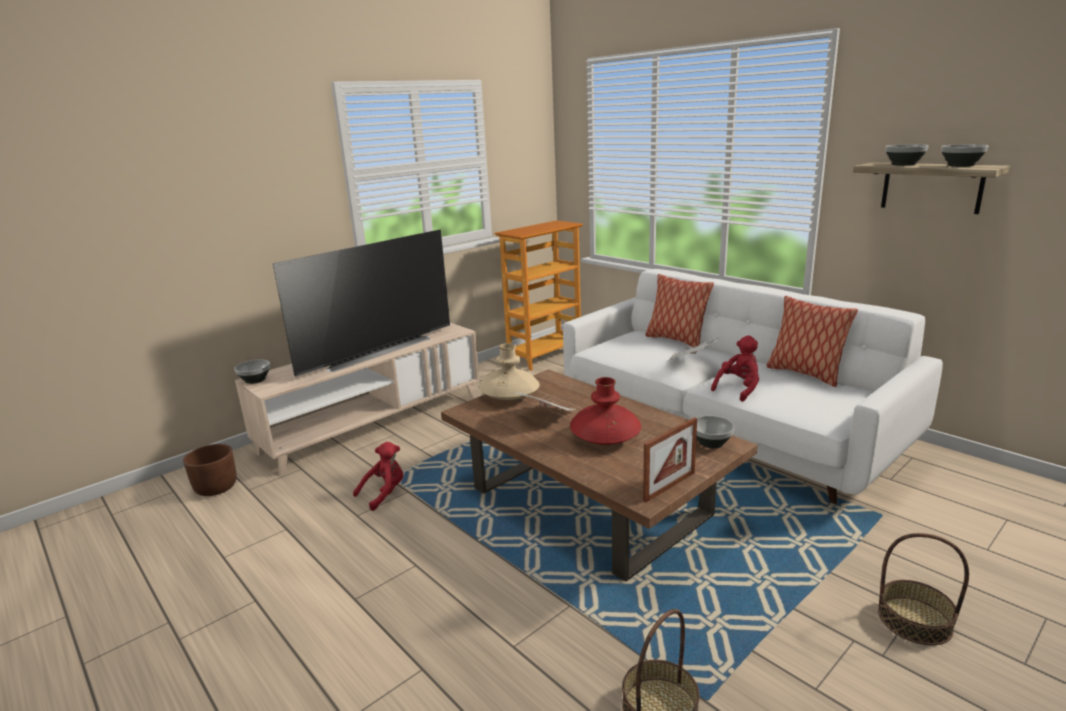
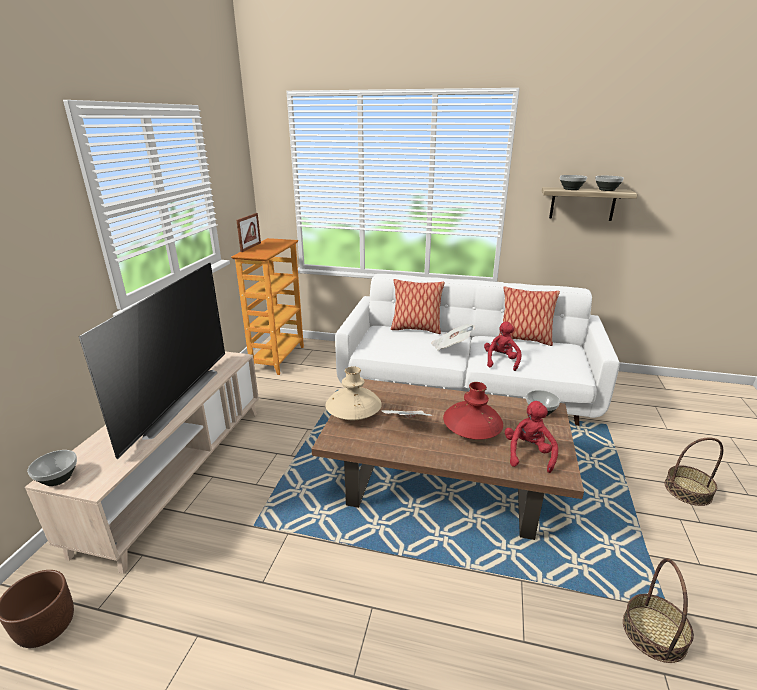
camera: 35 degrees left, 5 degrees up
(384, 493) = (267, 545): red plush toy -> red plush toy (528, 454)
(669, 486) = (562, 458): picture frame -> picture frame (251, 247)

